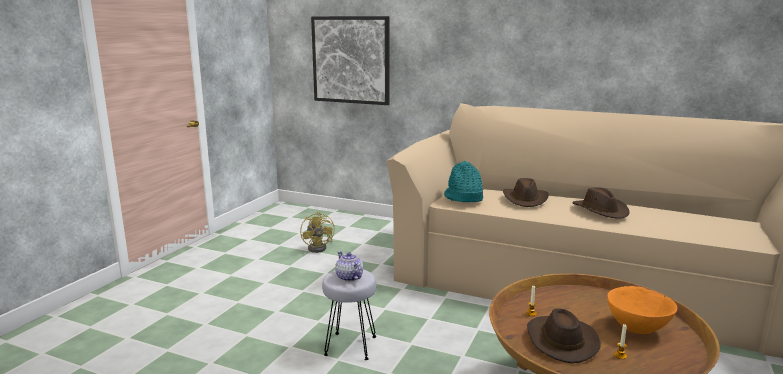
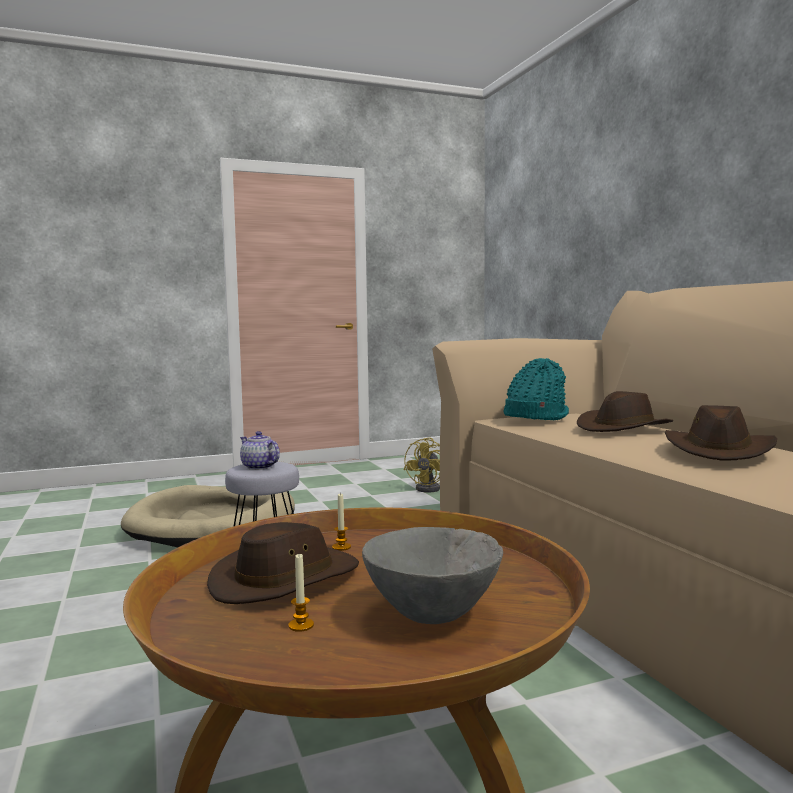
camera: 45 degrees right, 10 degrees down
(229, 330) = (213, 523): none -> beige dog bed
(349, 277) = (259, 467): teapot -> teapot turned 60 degrees counterclockwise
(351, 60) = (548, 254): picture -> none
(637, 329) = (433, 615): orange bowl -> grey bowl

